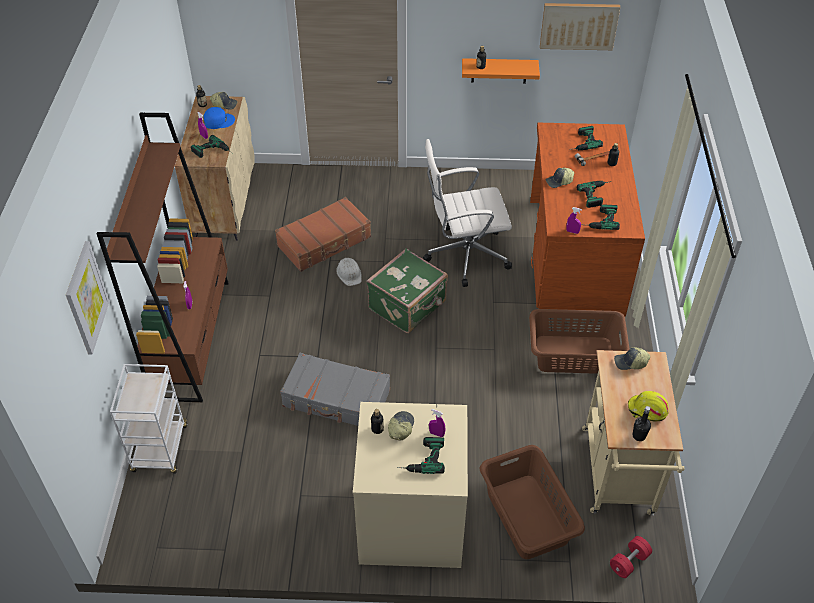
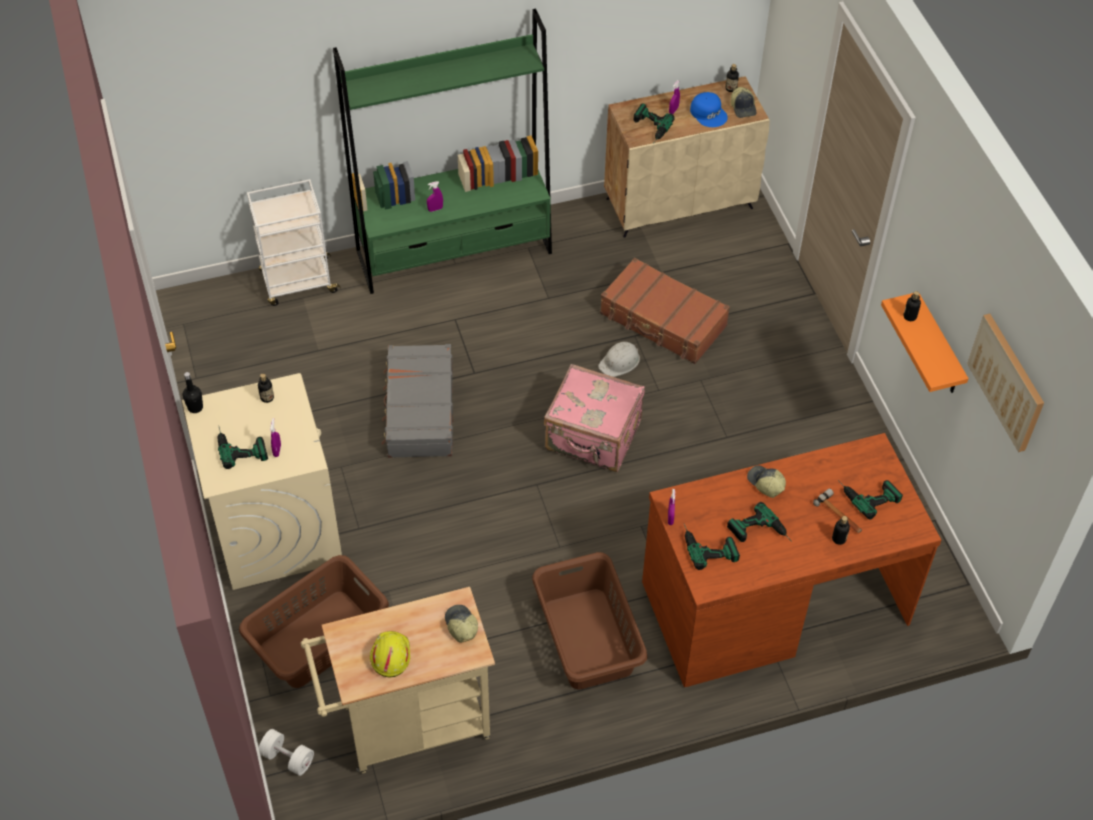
camera: 70 degrees right, 5 degrees up
(86, 298) = (280, 85): picture -> none
(191, 338) = (455, 252): brown bookcase -> green bookcase
(400, 428) = (275, 416): cap -> none
(408, 306) = (593, 437): green suitcase -> pink suitcase
(464, 255) = (713, 473): white office chair -> none
(629, 562) = (287, 758): red dumbbell -> white dumbbell
(639, 436) = (347, 653): black bottle -> black bottle (195, 407)

